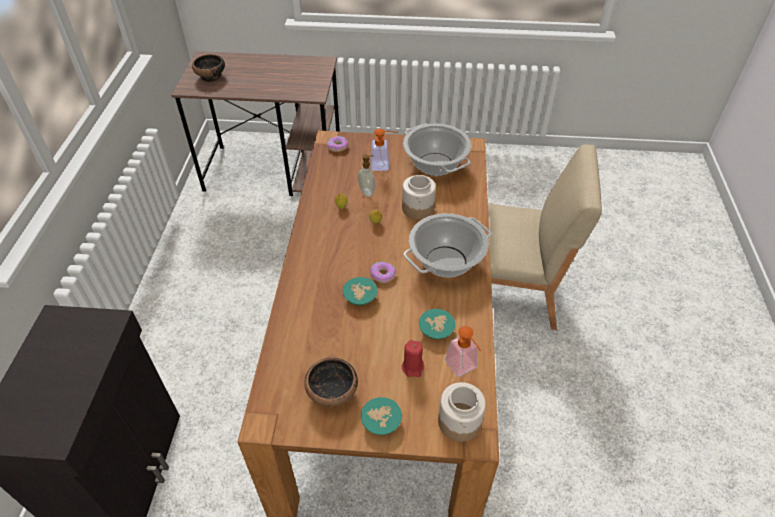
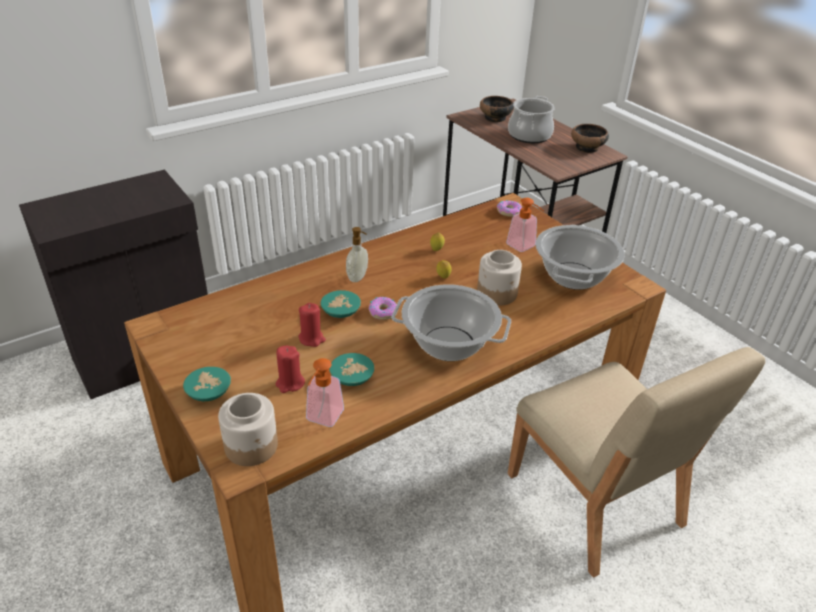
camera: 50 degrees right, 10 degrees down
(256, 77) = (529, 135): none -> cooking pot
(333, 392) = (216, 348): bowl -> bowl (587, 148)
(367, 191) = (476, 254): soap dispenser -> soap dispenser (358, 277)
(375, 329) = (312, 339): none -> red candle

